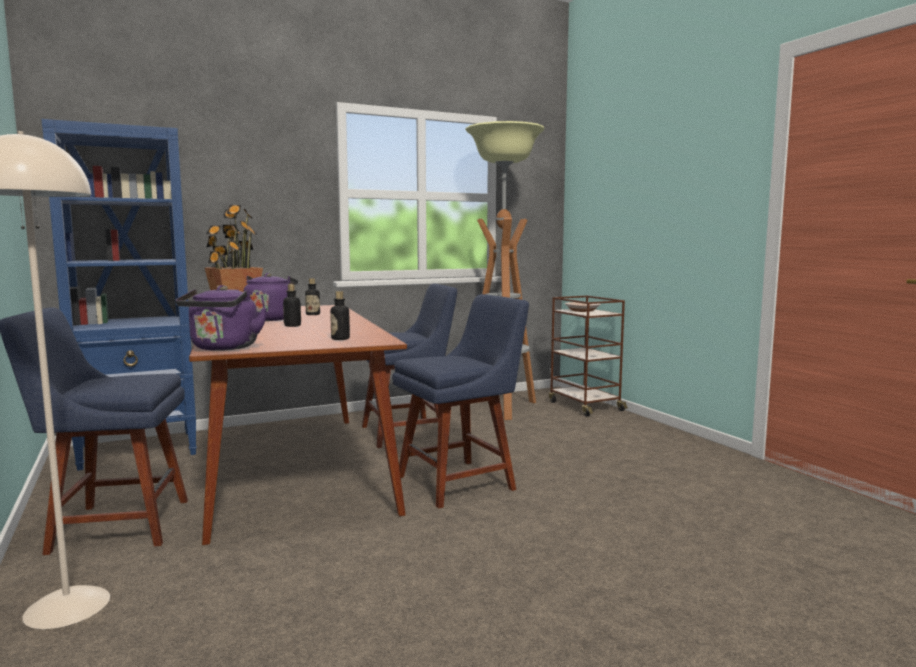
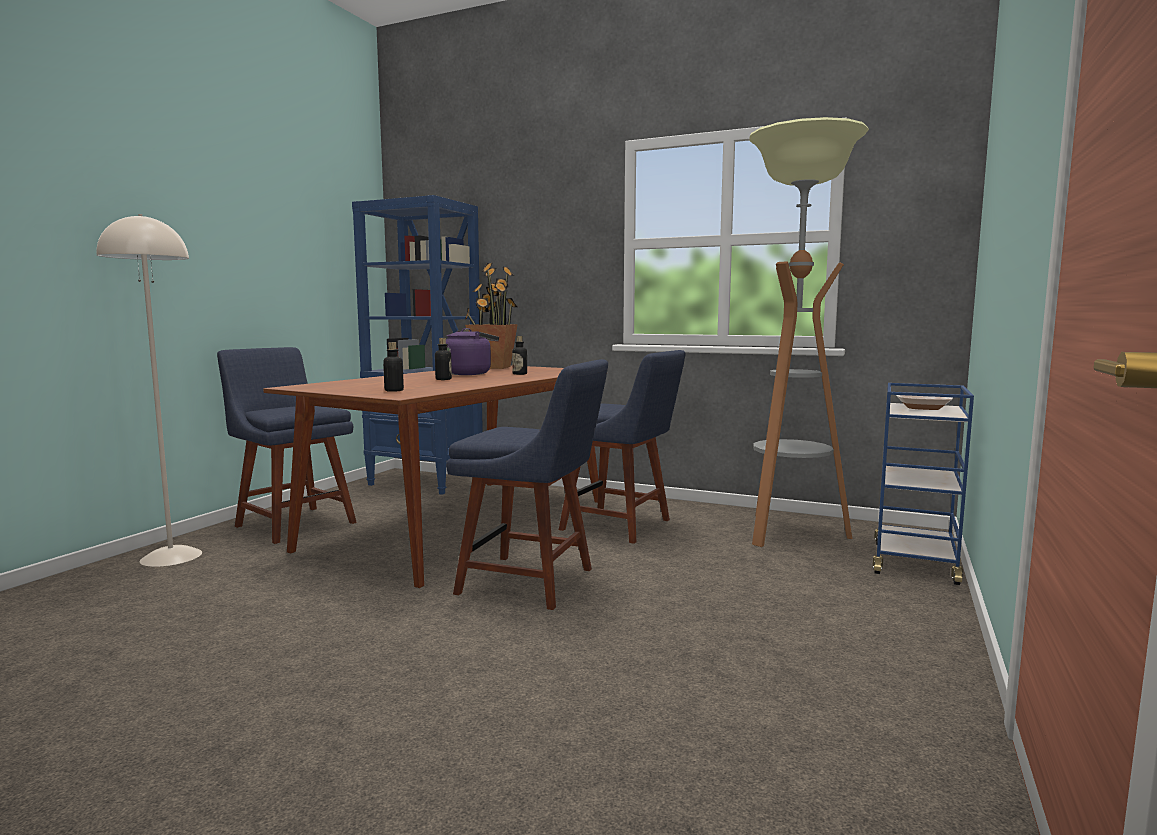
camera: 50 degrees right, 0 degrees up
(223, 348) = (304, 386): purple kettle -> none
(584, 406) = (914, 562): brown cart -> blue cart

